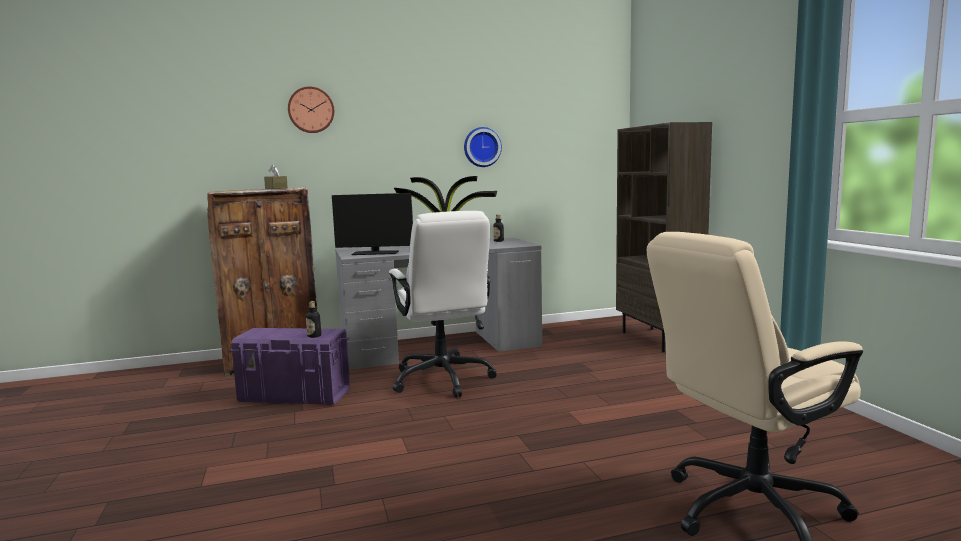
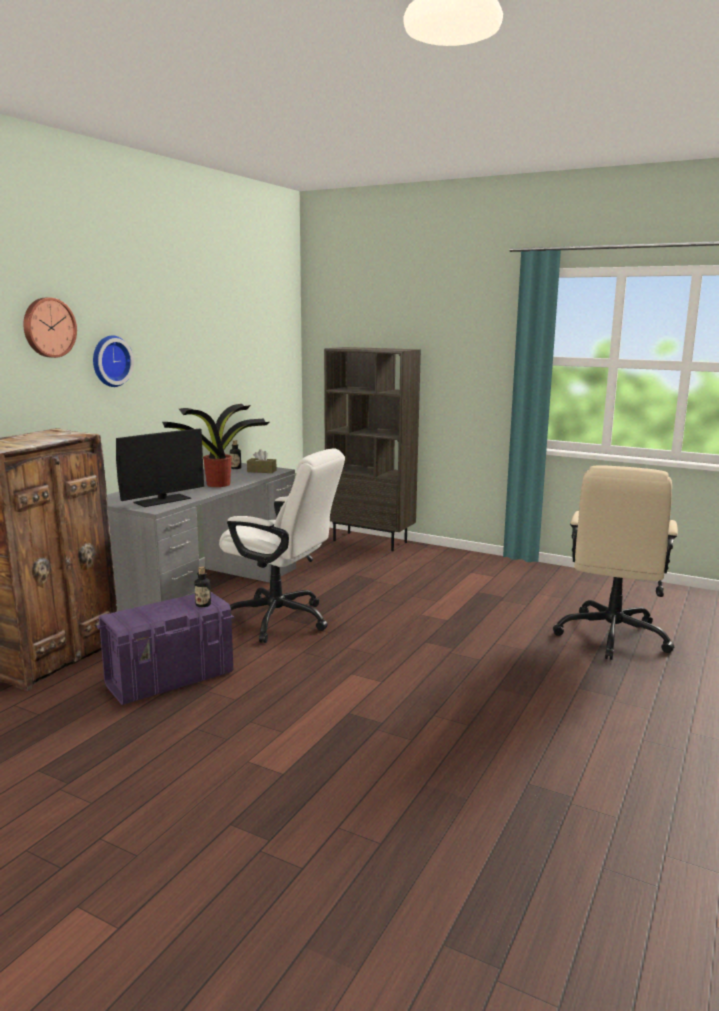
camera: 45 degrees left, 5 degrees up
(276, 188) = (41, 435): brown tissue box -> brown tissue box (261, 471)
(481, 147) = (202, 366): wall clock -> wall clock (109, 361)

